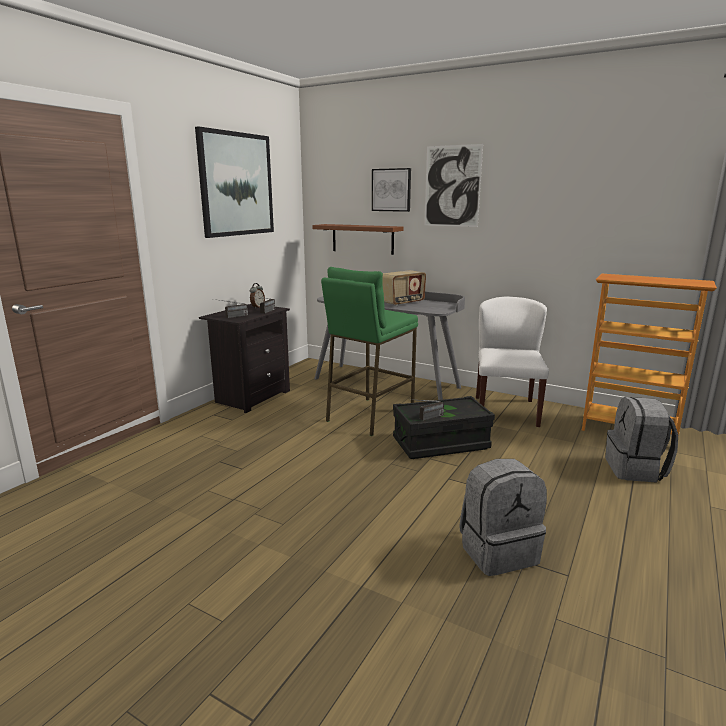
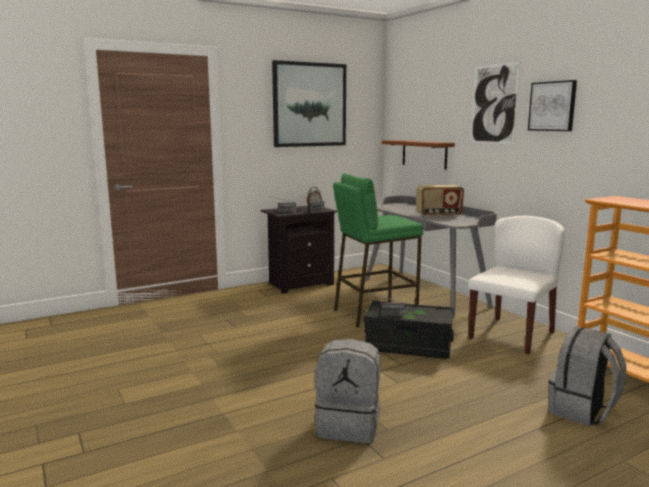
camera: 30 degrees right, 5 degrees down
(391, 190) = (447, 108): picture -> picture (552, 106)

